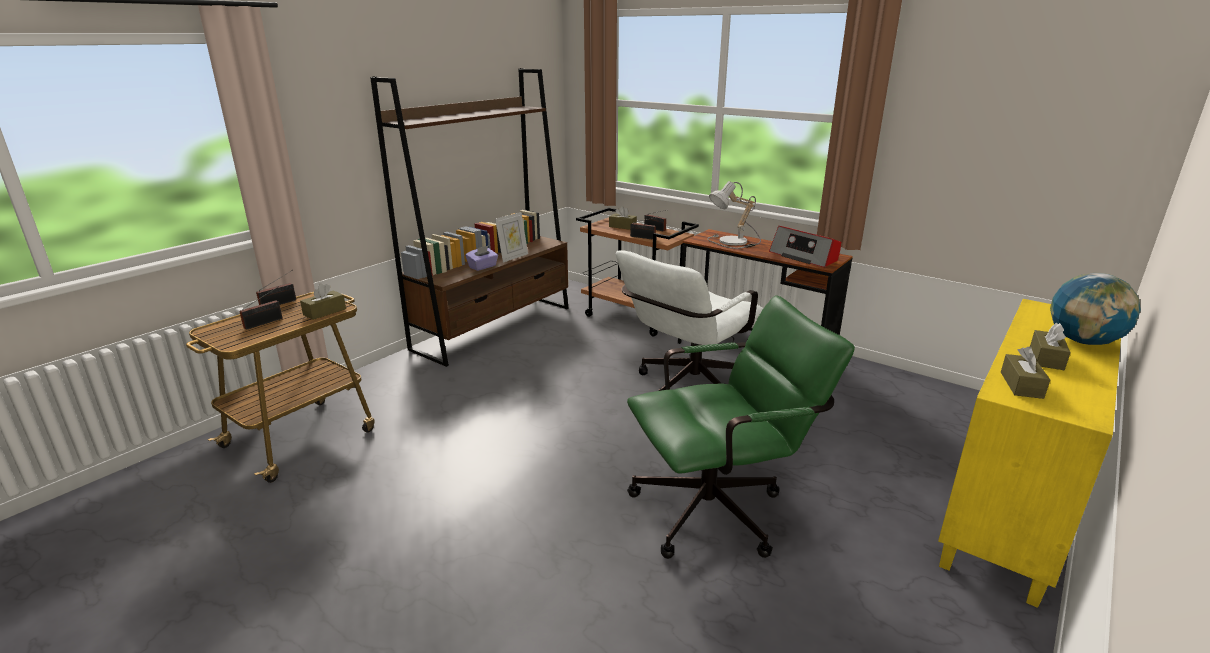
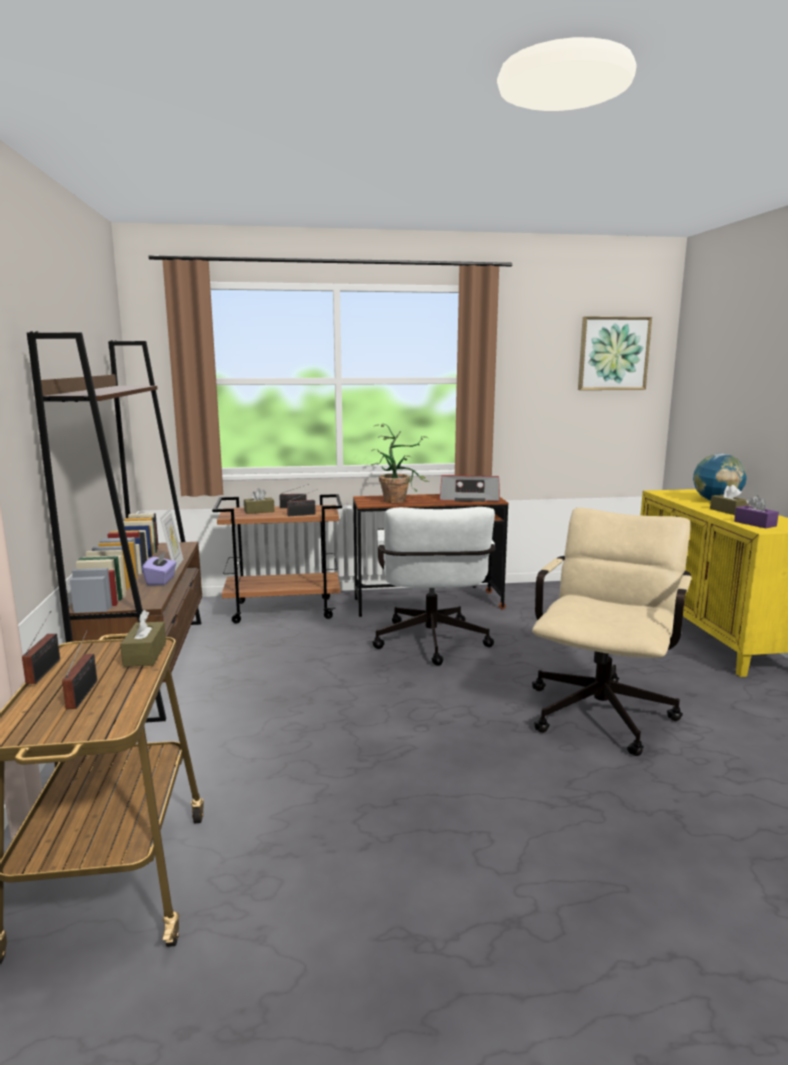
camera: 45 degrees left, 10 degrees down
(720, 509) = (603, 708): green office chair -> beige office chair
(733, 242) = (398, 500): table lamp -> potted plant
(1021, 385) = (755, 524): brown tissue box -> purple tissue box
(1077, 97) = (613, 353): none -> picture

